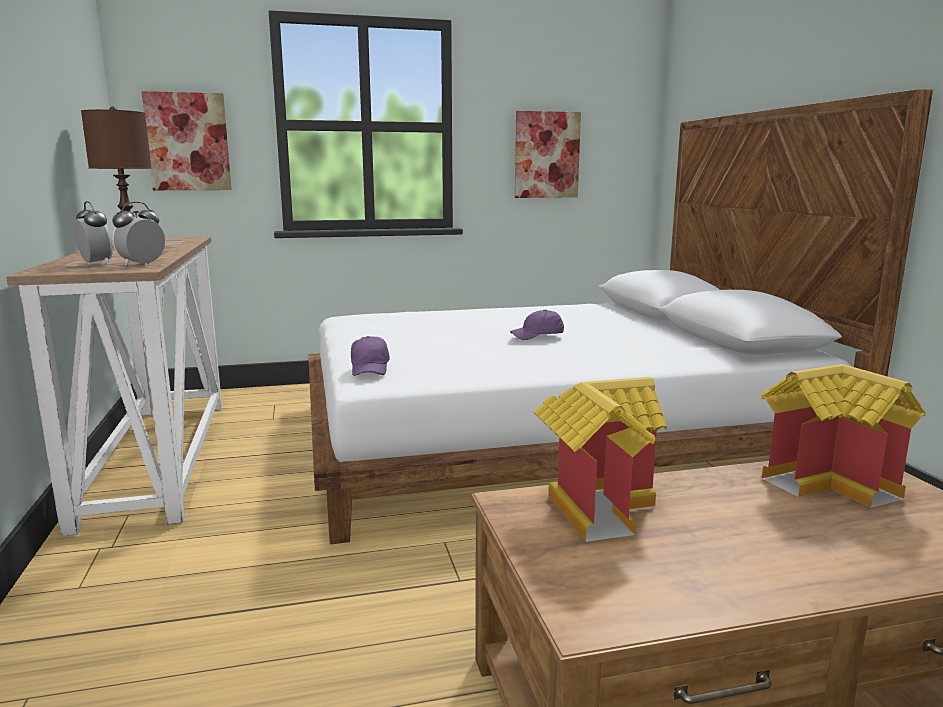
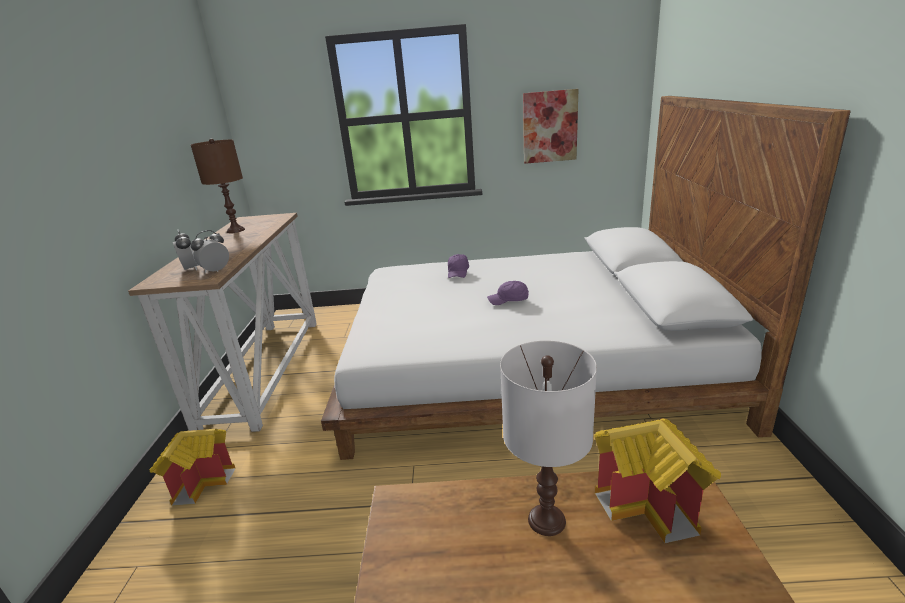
camera: 15 degrees right, 10 degrees up
(188, 142) = (281, 141): picture -> none
(370, 369) = (369, 338): purple cap -> purple cap (458, 272)
(596, 505) = (451, 512): toy house -> toy house (203, 481)
(721, 502) = (546, 520): none -> white table lamp

